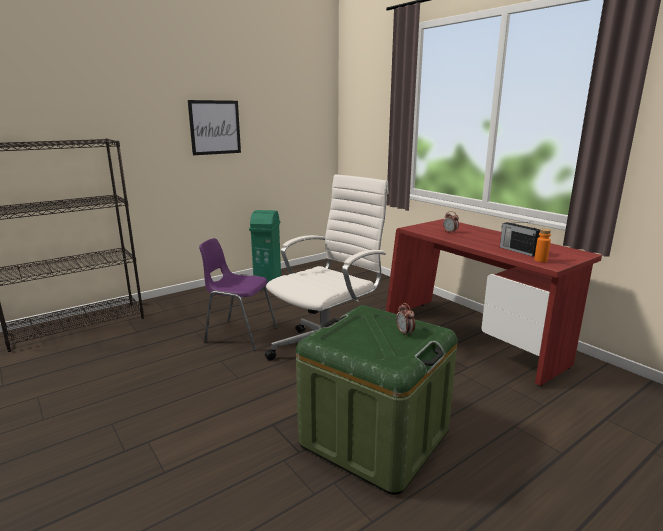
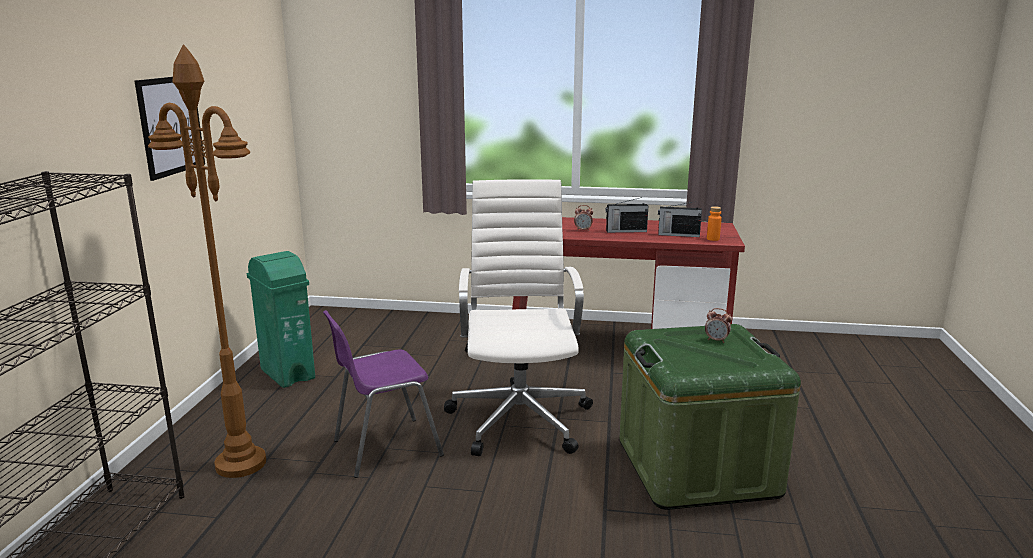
camera: 45 degrees left, 0 degrees up
(181, 315) = (241, 464): none -> brown floor lamp
(480, 239) = (625, 231): none -> radio

